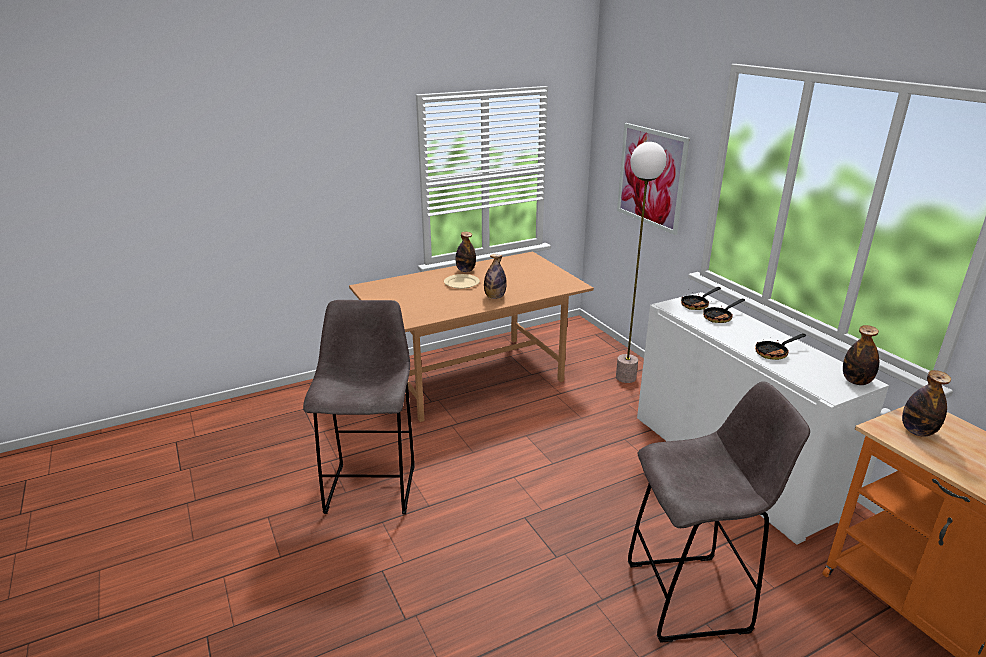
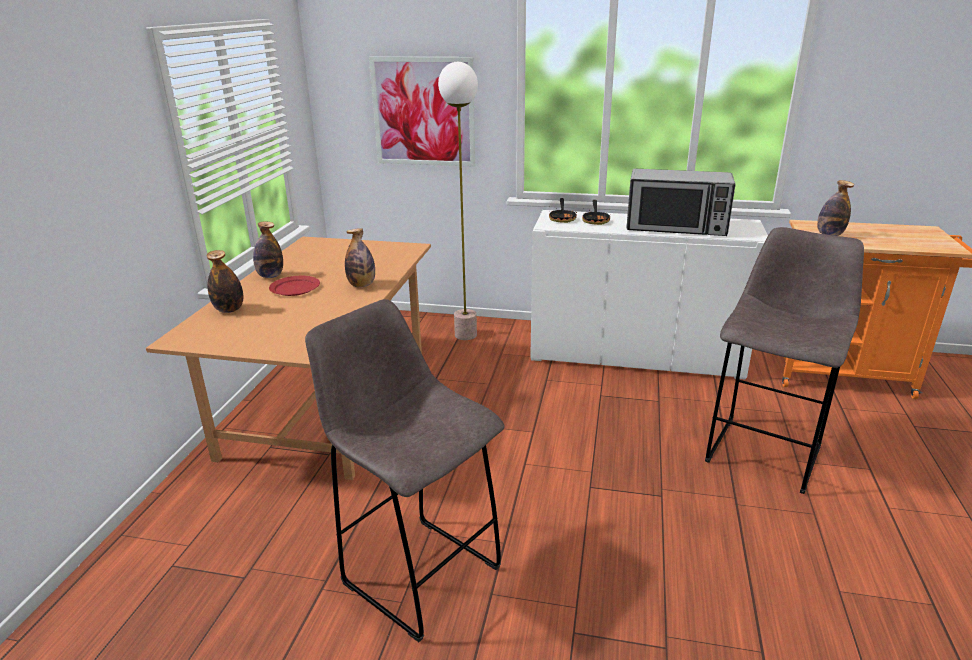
camera: 50 degrees left, 0 degrees up
(461, 283) = (294, 288): beige plate -> red plate
(774, 353) = (676, 227): frying pan -> microwave
(856, 381) = (746, 224): bottle -> bottle (229, 310)

